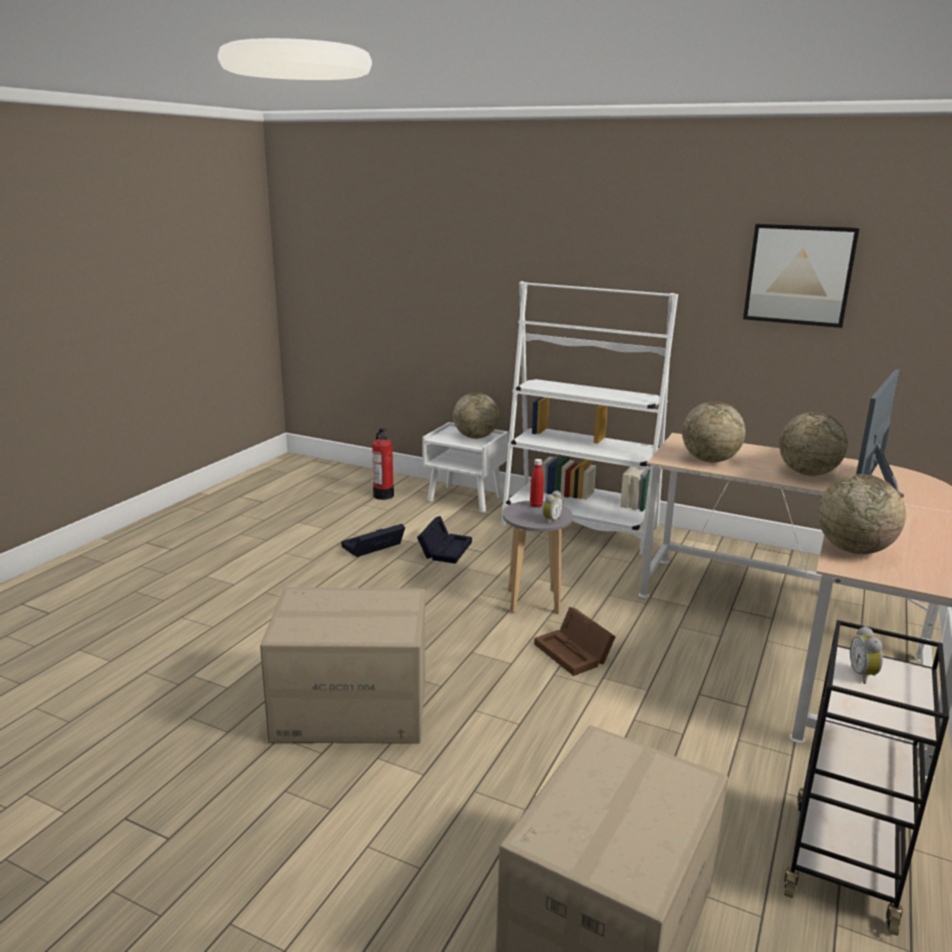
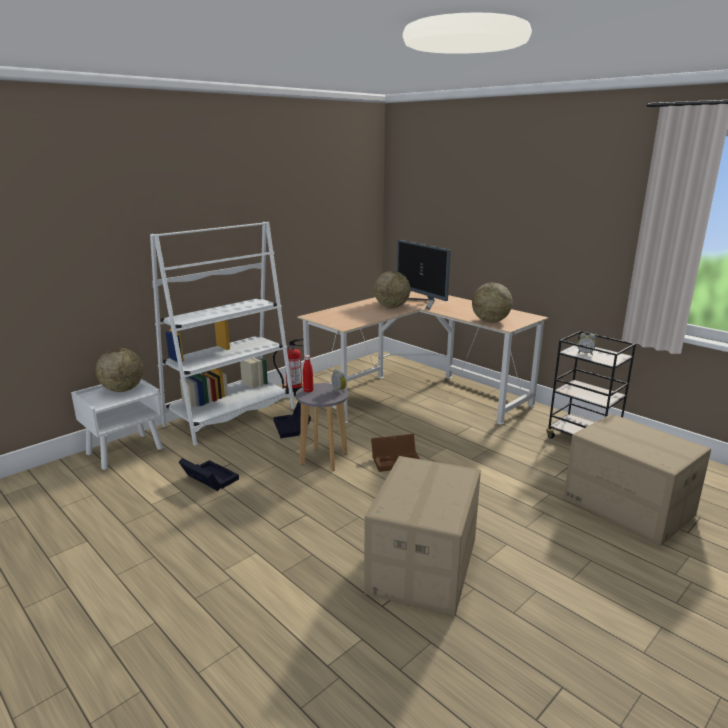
camera: 70 degrees left, 0 degrees up
(372, 547) = (165, 516): black storage box -> black storage box (292, 427)
(383, 495) = (55, 491): fire extinguisher -> fire extinguisher (294, 393)
(709, 460) = (355, 318): globe -> none
(799, 275) = (305, 199): picture -> none

